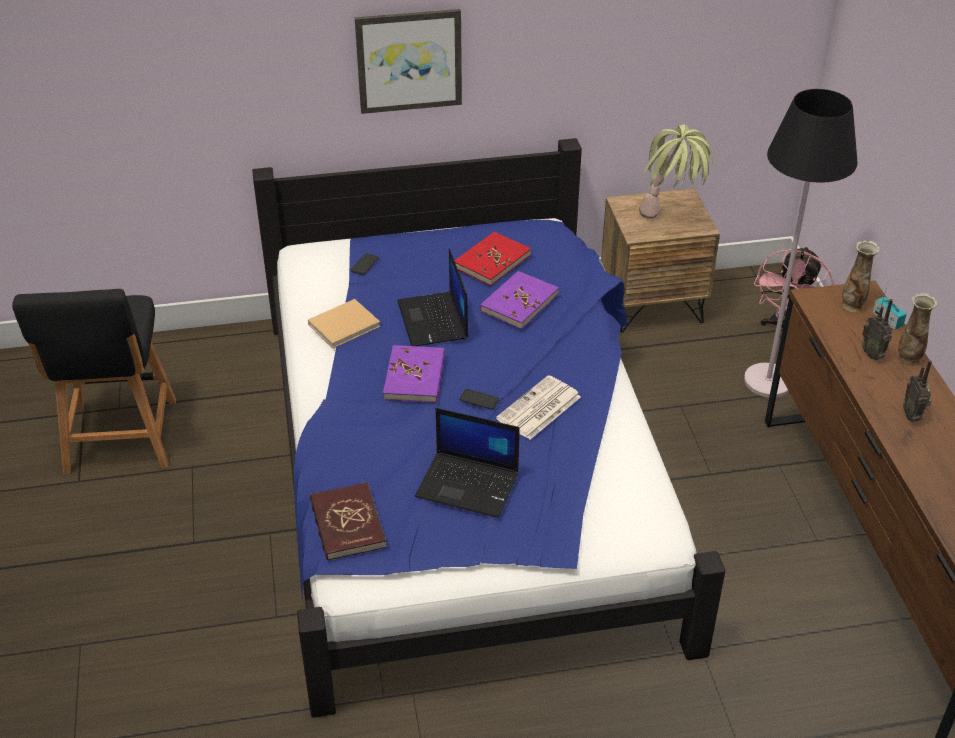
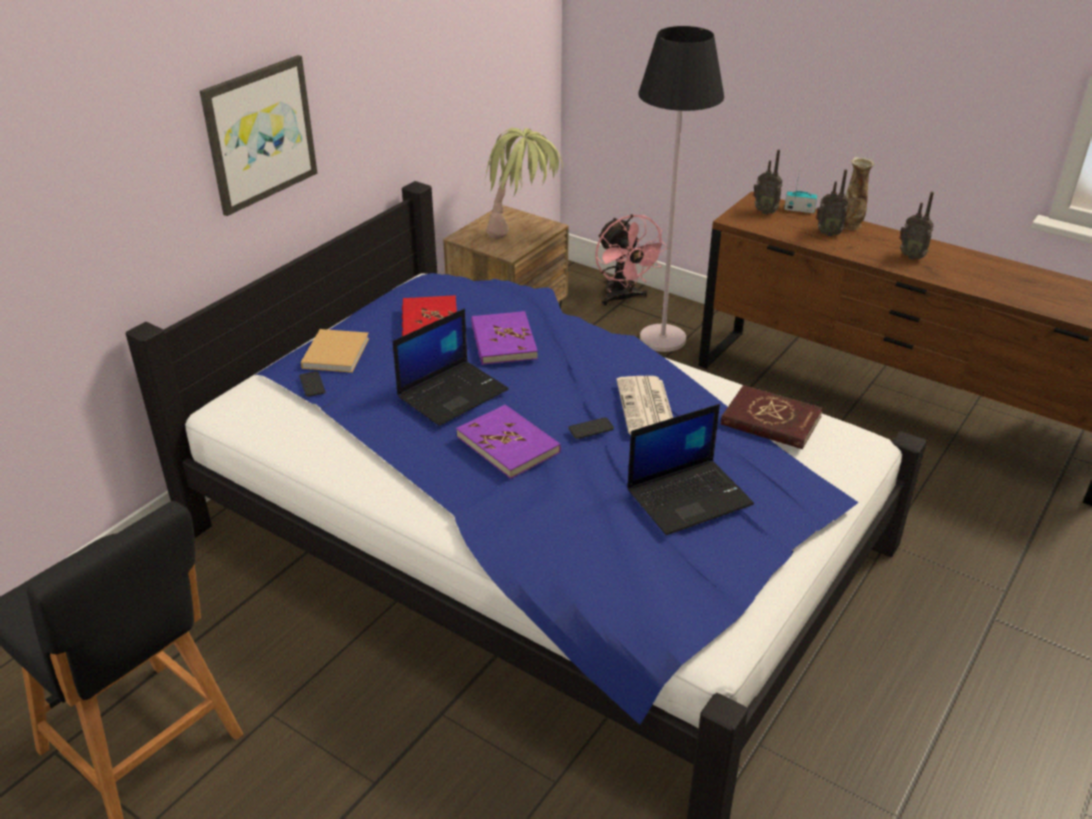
camera: 45 degrees left, 5 degrees down
(346, 325) = (371, 442): beige book -> beige book (336, 352)
(347, 524) = (645, 599): red book -> red book (770, 421)
(434, 320) = (453, 392): laptop -> laptop turned 75 degrees counterclockwise
(852, 305) = (765, 211): vase -> radio

